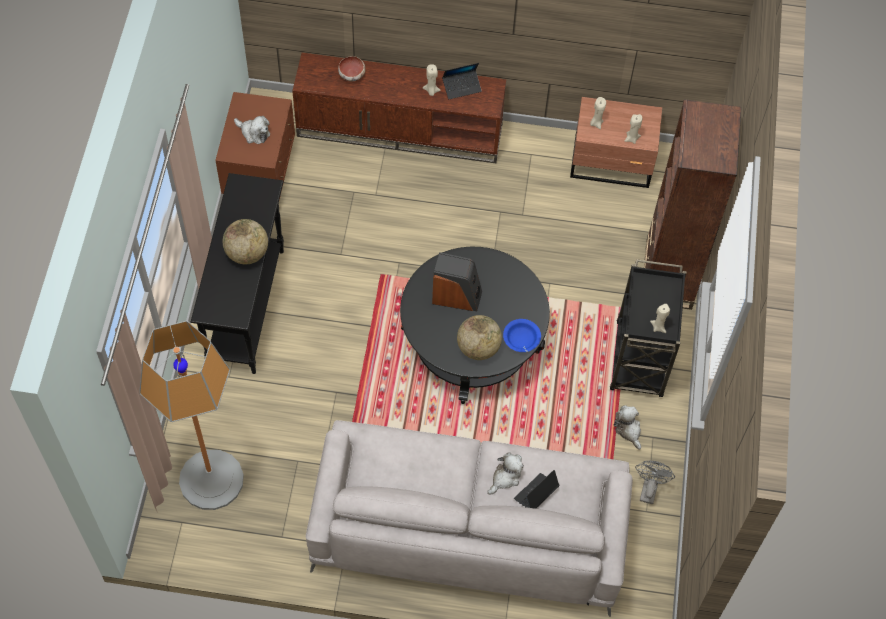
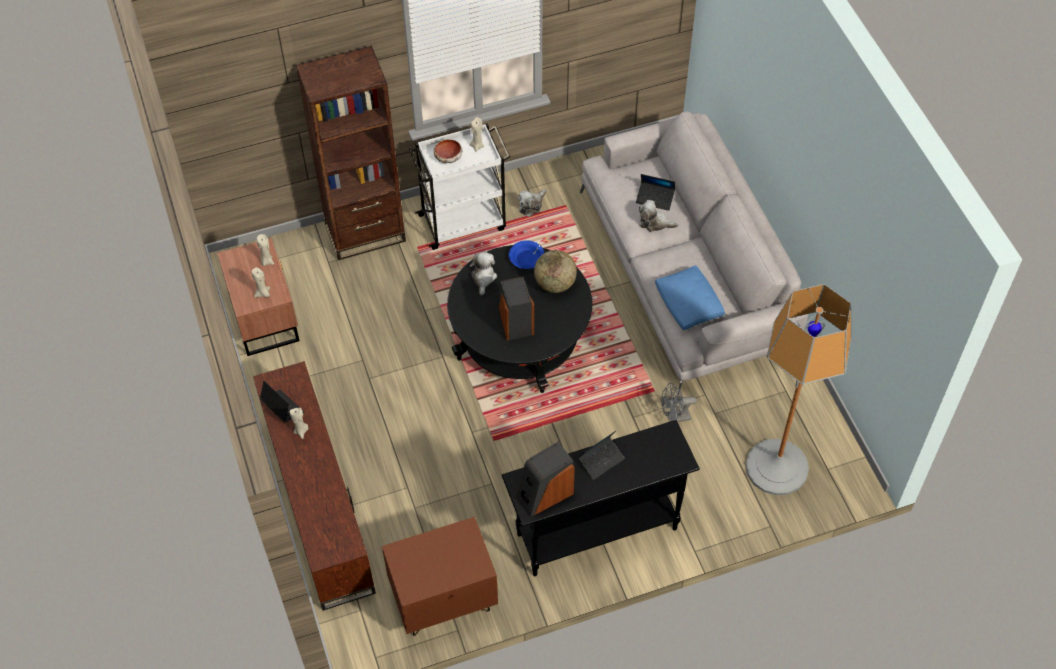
camera: 115 degrees left, 5 degrees down
(244, 199) = (544, 494): none -> speaker
(247, 253) = (601, 460): globe -> laptop
(254, 133) = (443, 557): plush toy -> plush toy (483, 277)
(352, 75) = (317, 509): bowl -> bowl (448, 157)
(391, 453) = (689, 304): none -> blue pillow
(639, 361) = (464, 221): black cart -> white cart
(649, 488) = (573, 175): grey fan -> grey fan (674, 417)

